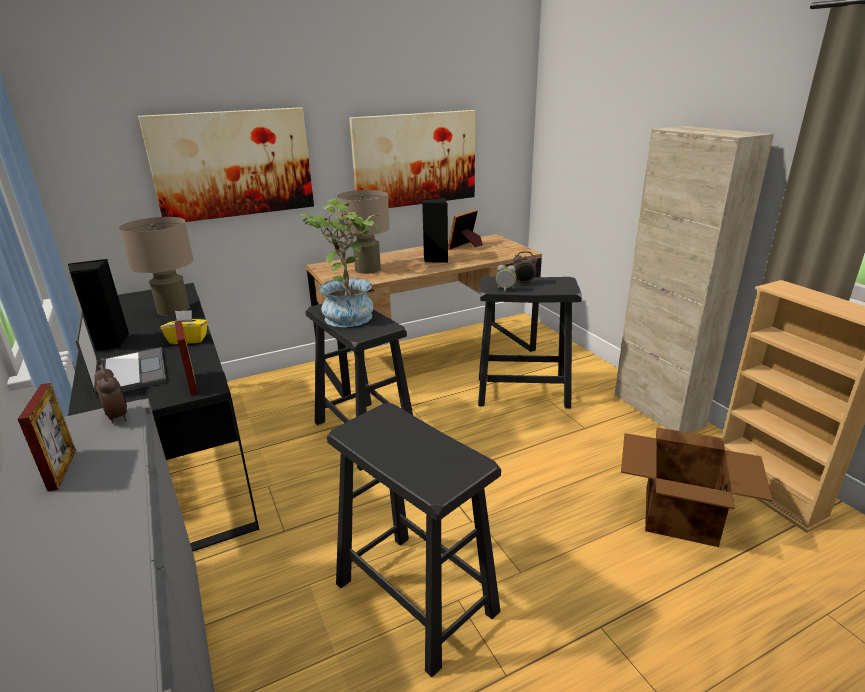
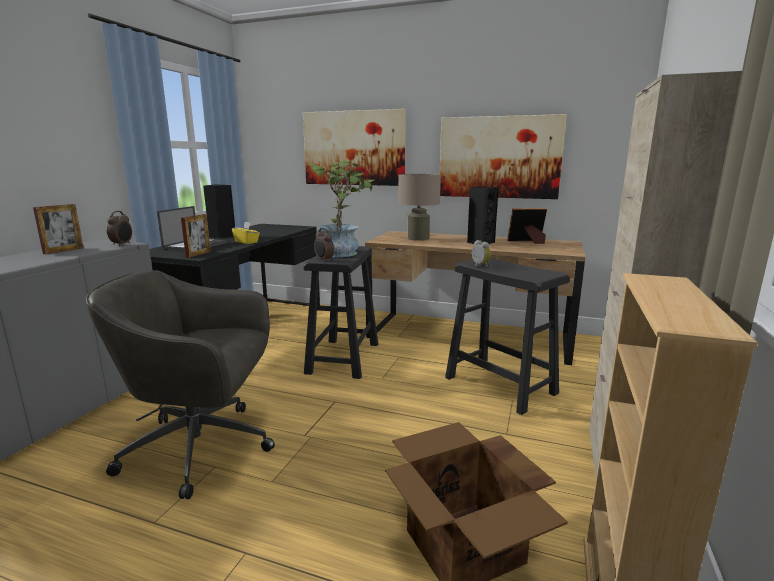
camera: 45 degrees right, 10 degrees down
(173, 309) = (276, 232): beige table lamp -> none
(415, 596) = (203, 448): black stool -> grey office chair
(523, 283) = (508, 267): alarm clock -> alarm clock (324, 260)

